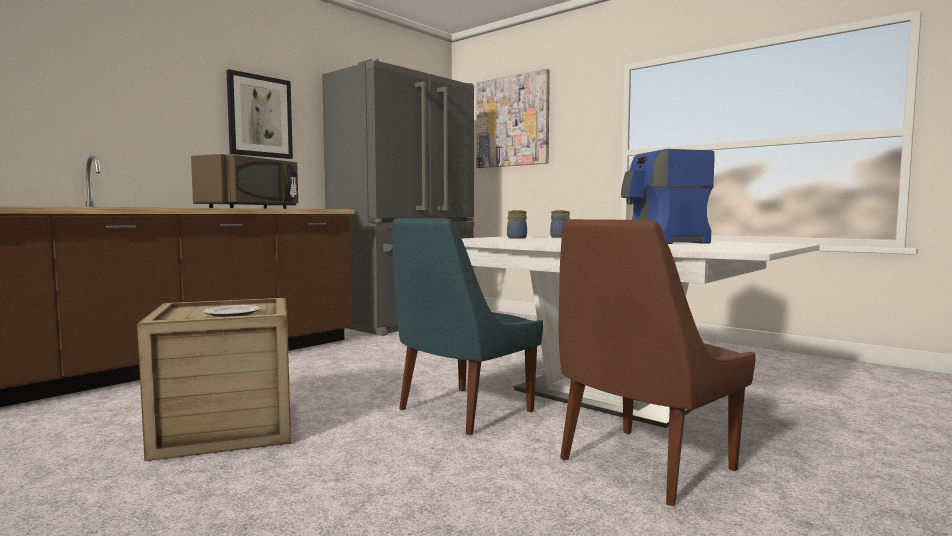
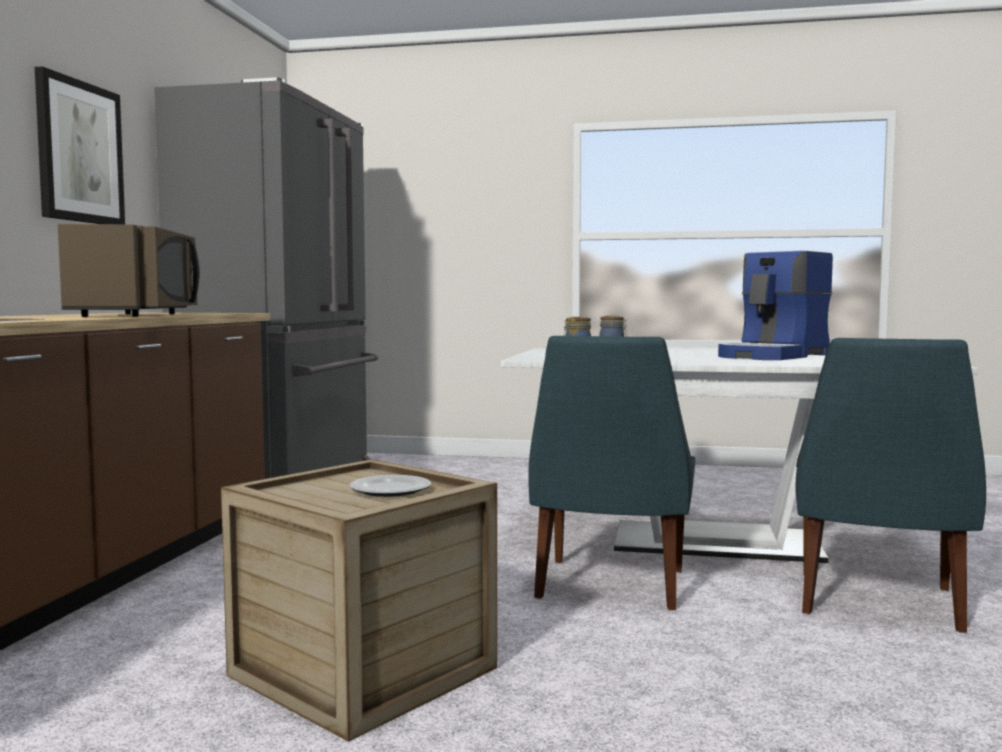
camera: 30 degrees left, 0 degrees up
(512, 121) = (401, 182): picture -> none
(642, 466) = (877, 603): brown chair -> blue chair

